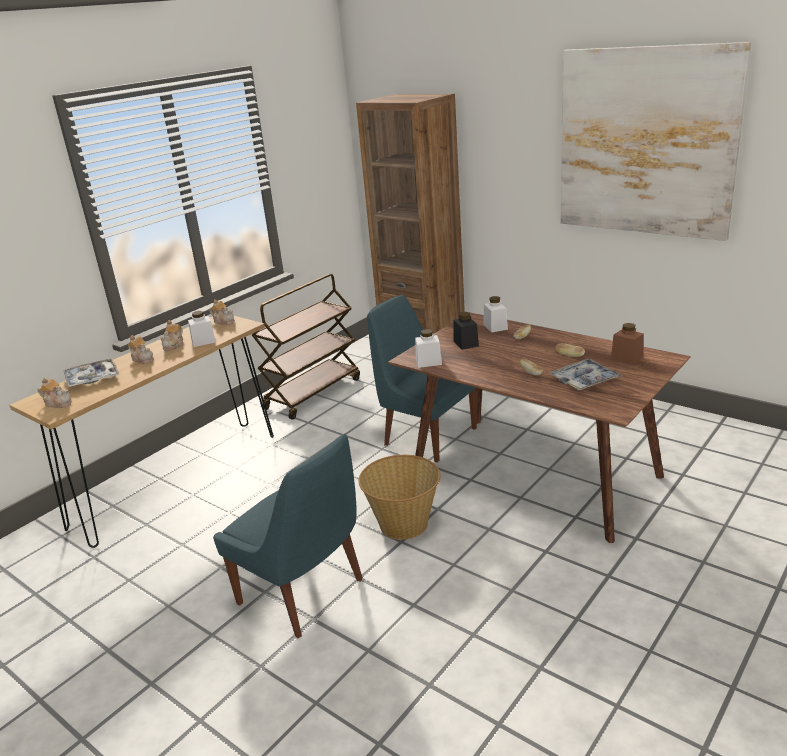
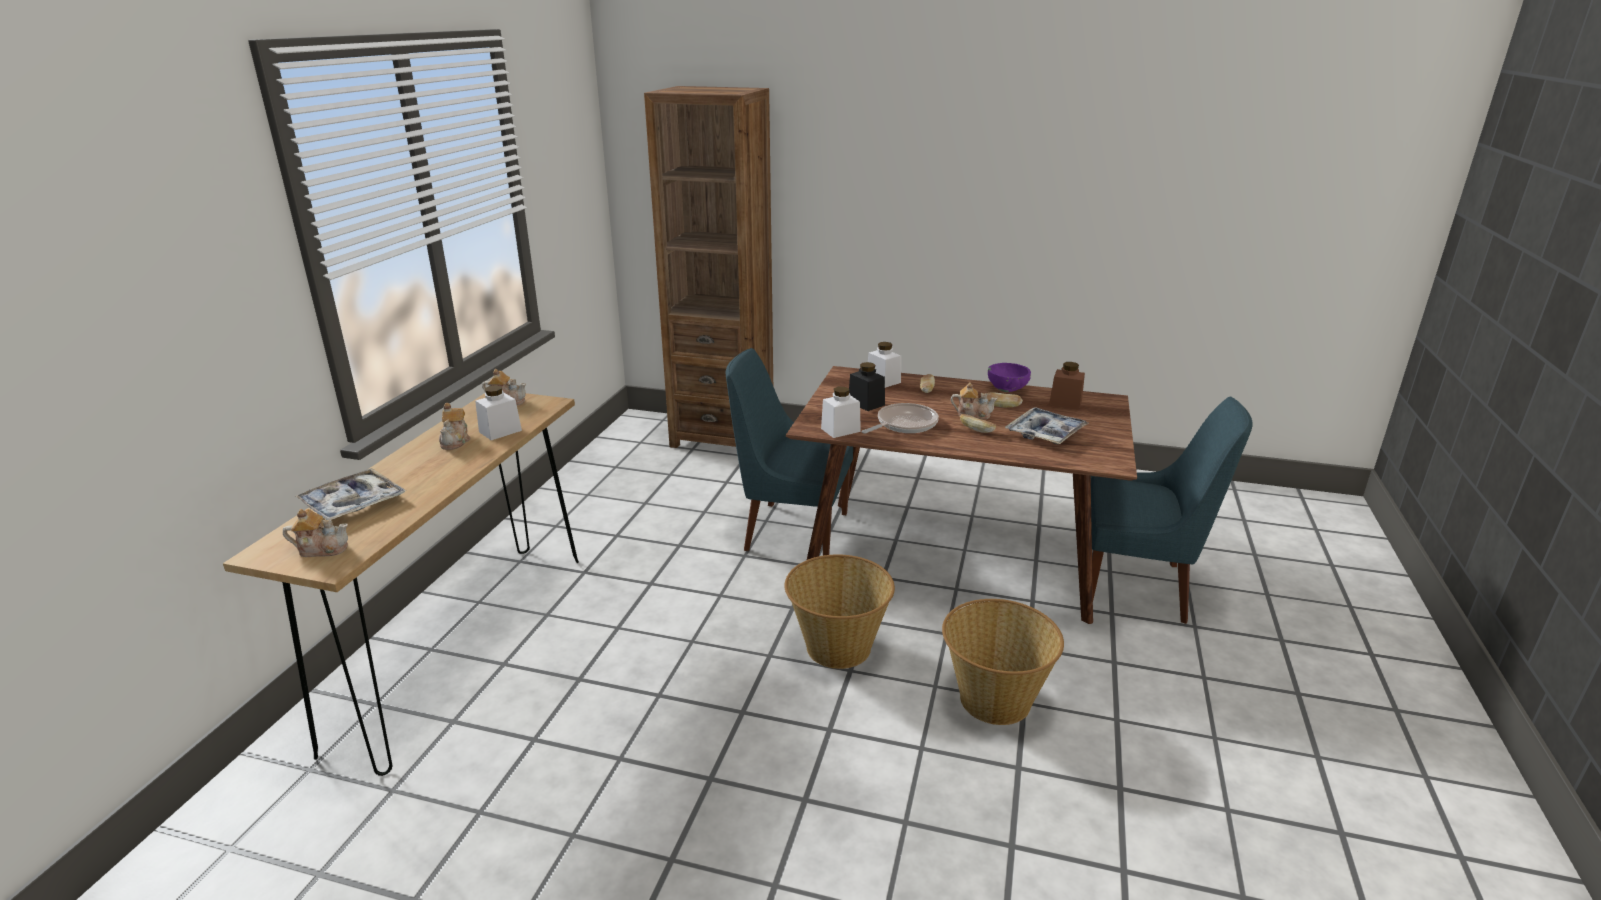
camera: 25 degrees left, 0 degrees up
(143, 359) = (419, 466): teapot -> teapot (972, 414)
(304, 593) = (768, 767): blue chair -> blue chair (1138, 587)
(313, 393) = (597, 496): brown cart -> none
(479, 362) = (904, 424): none -> frying pan
(491, 583) = (994, 699): none -> basket
(587, 342) = (1007, 390): none -> purple bowl
(646, 142) = (1023, 154): picture -> none

